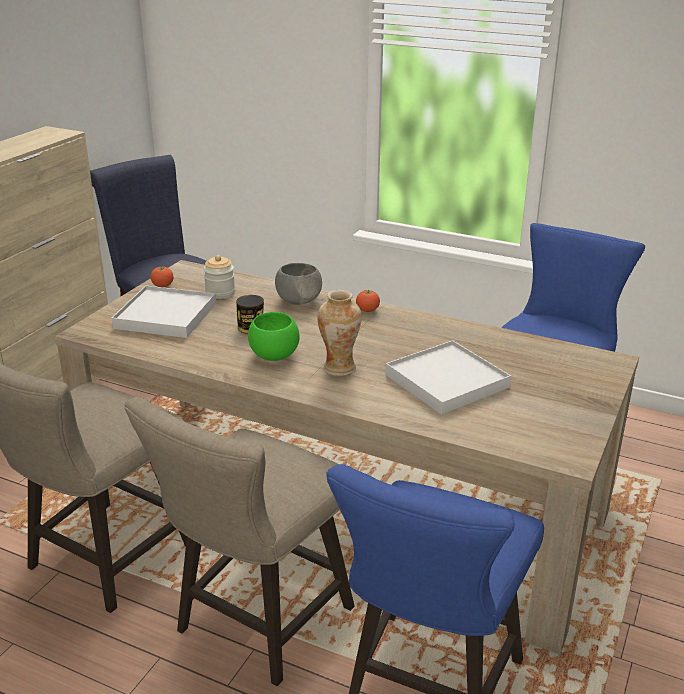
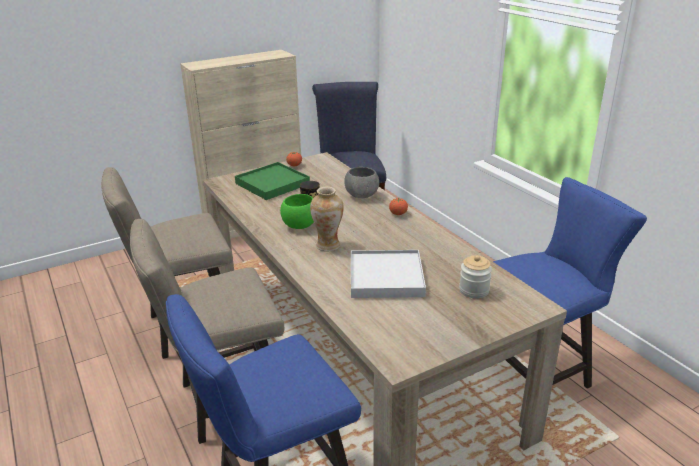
camera: 35 degrees right, 0 degrees up
(165, 316) = (272, 184): white tray -> green tray
(220, 293) = (321, 178): jar -> jar (474, 290)

